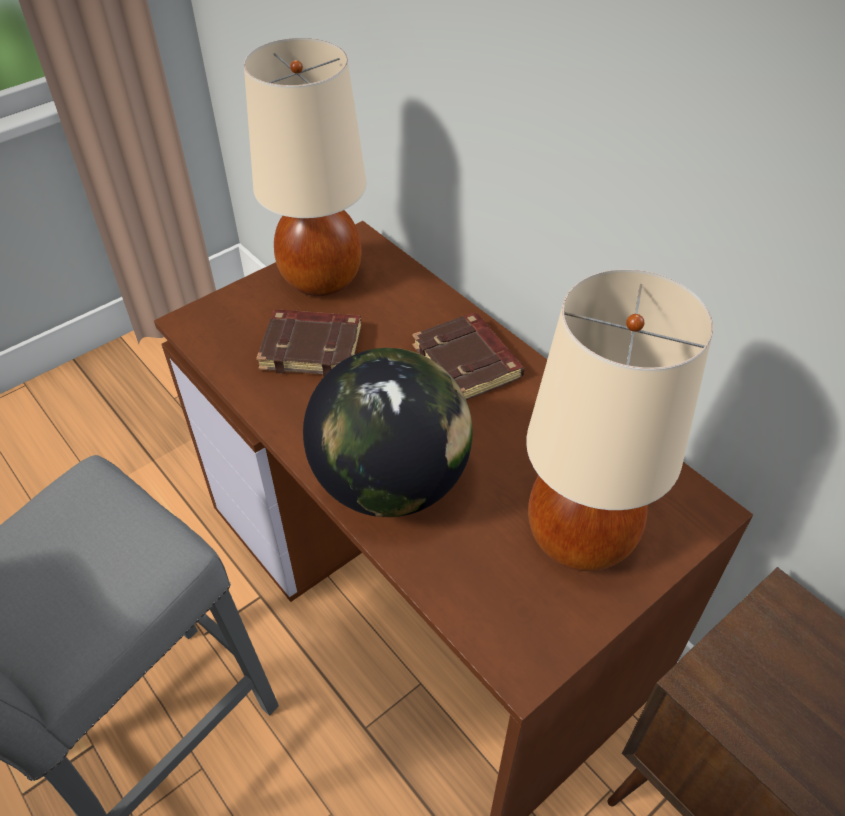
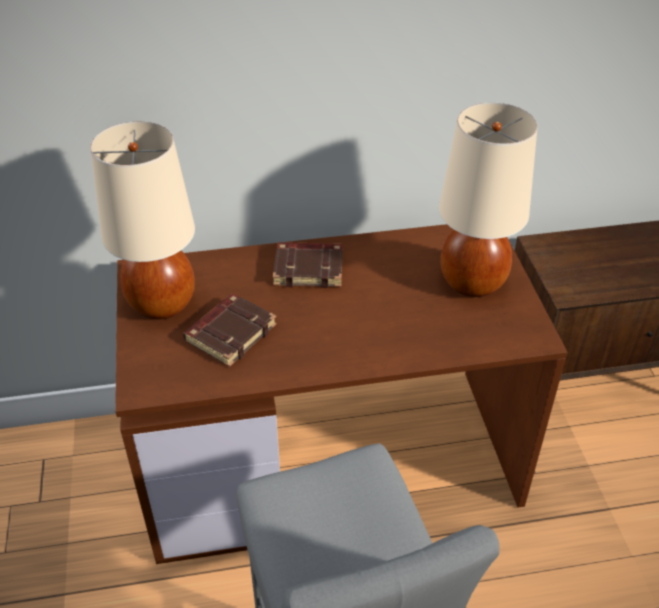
camera: 60 degrees left, 5 degrees down
(390, 482) = (380, 340): globe -> none

